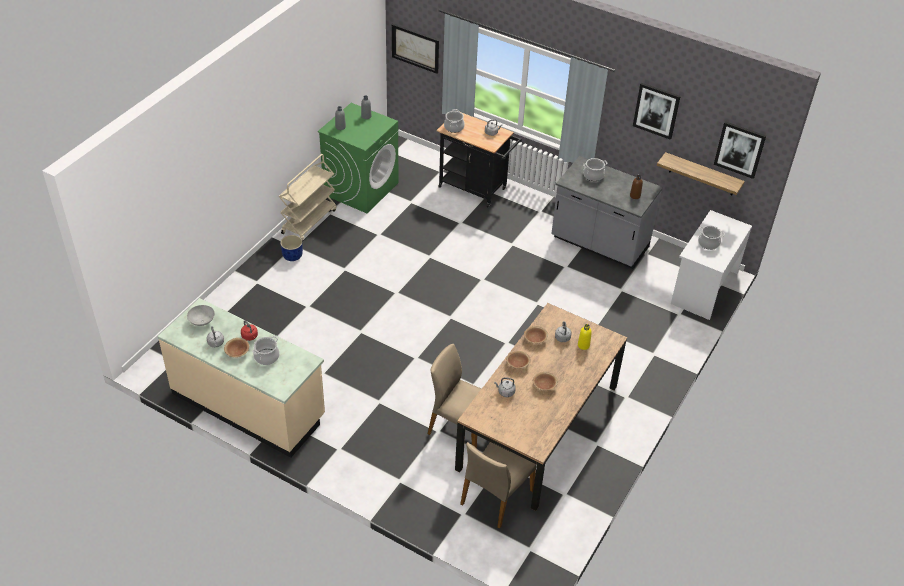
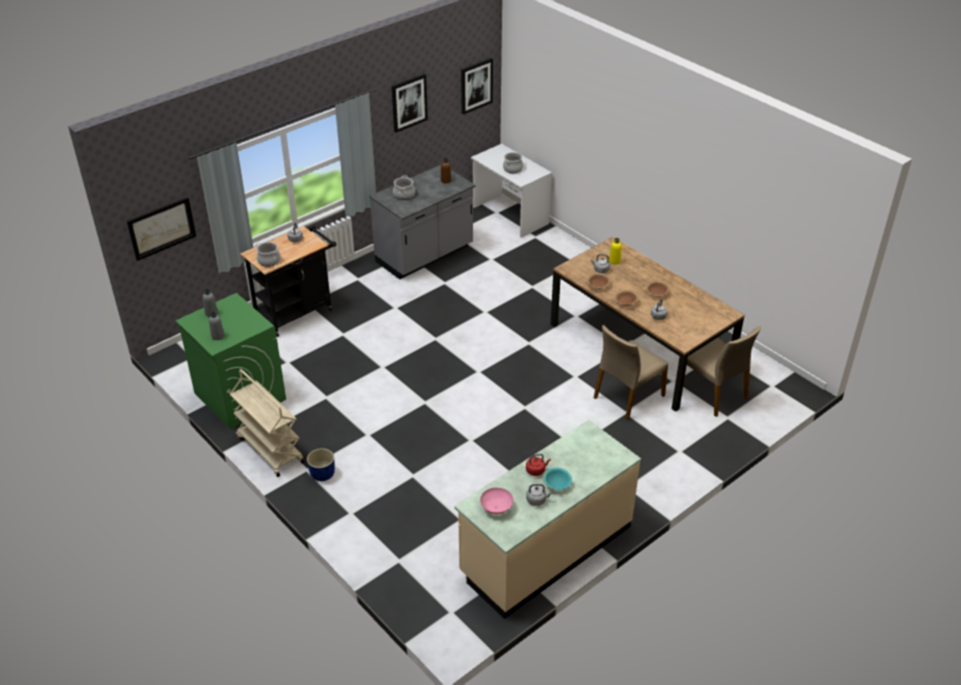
camera: 70 degrees left, 5 degrees down
(202, 321) = (496, 508): grey bowl -> pink bowl
(237, 352) = (557, 484): brown bowl -> turquoise bowl
(266, 357) = (572, 461): cooking pot -> none
(702, 174) = (455, 132): shelf -> none

